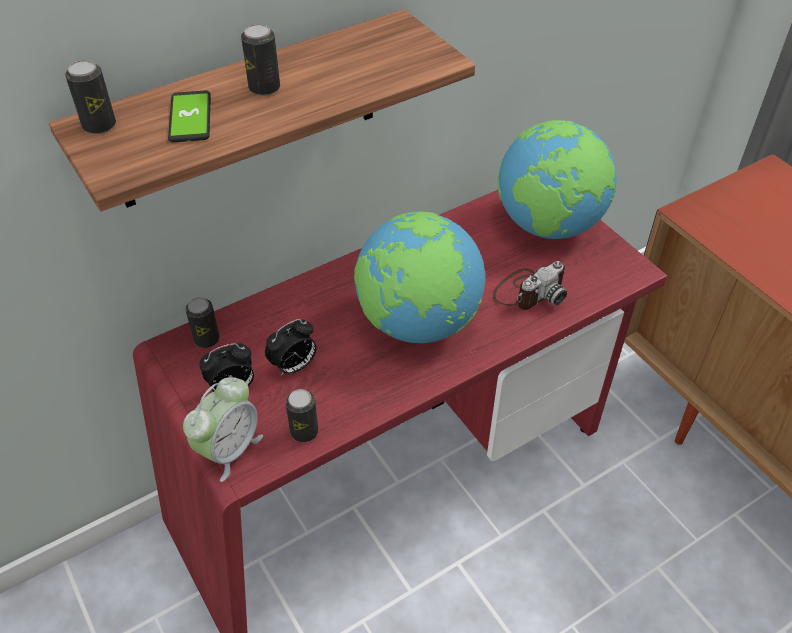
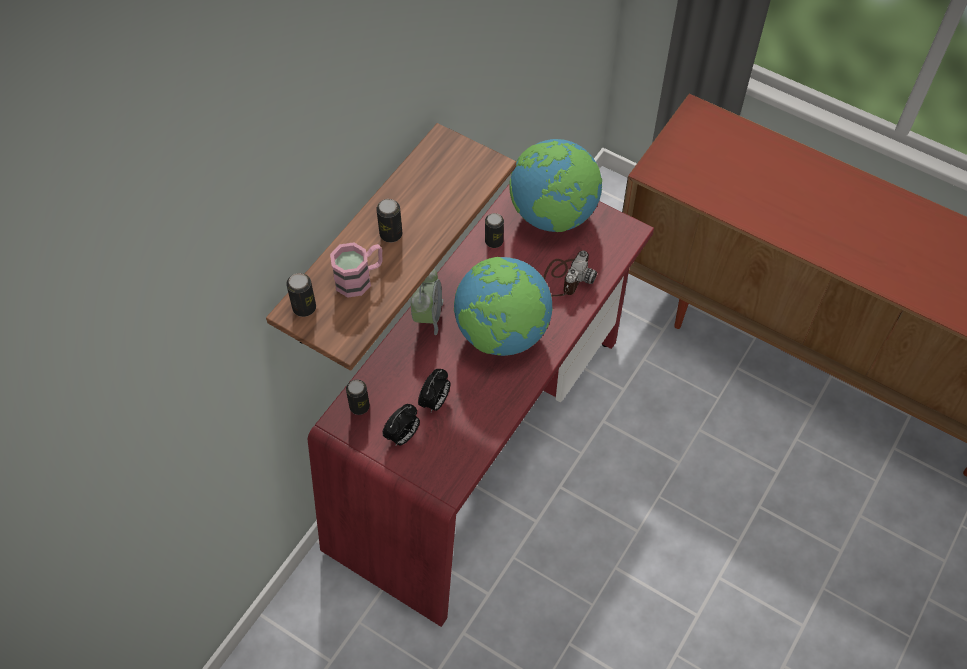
camera: 25 degrees left, 10 degrees up
(190, 118) = (360, 278): phone -> pink mug
(229, 450) = (429, 480): alarm clock -> alarm clock (427, 315)
(304, 431) = (471, 446): can -> can (494, 241)

